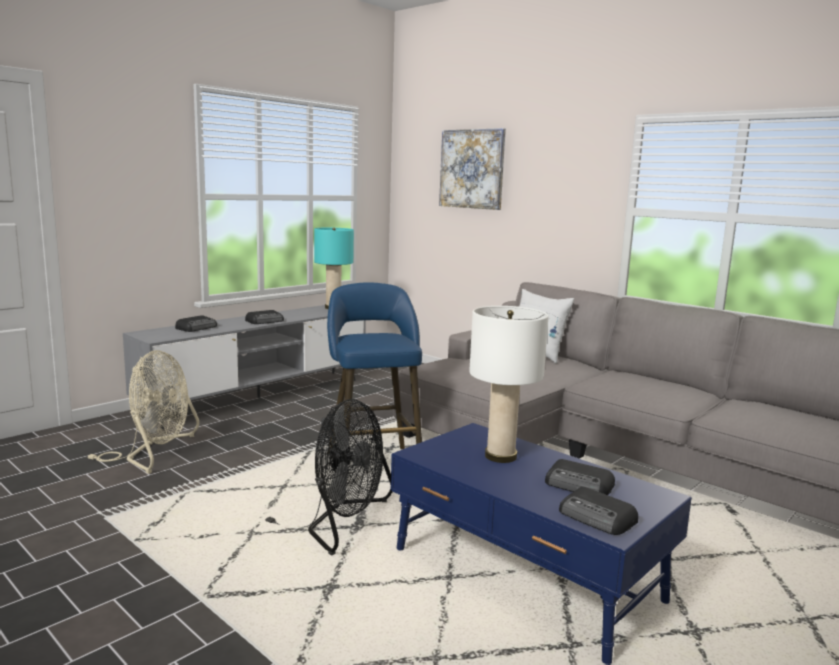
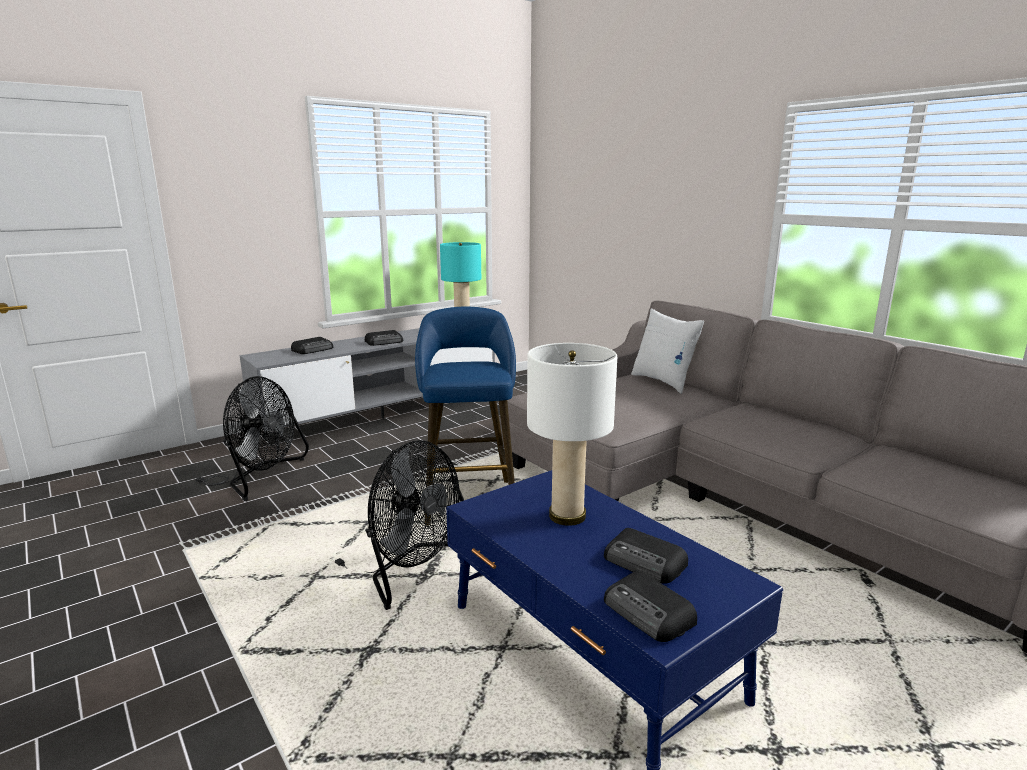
camera: 10 degrees right, 5 degrees up
(151, 453) = (257, 478): beige fan -> black fan
(472, 169) = (609, 174): picture -> none

